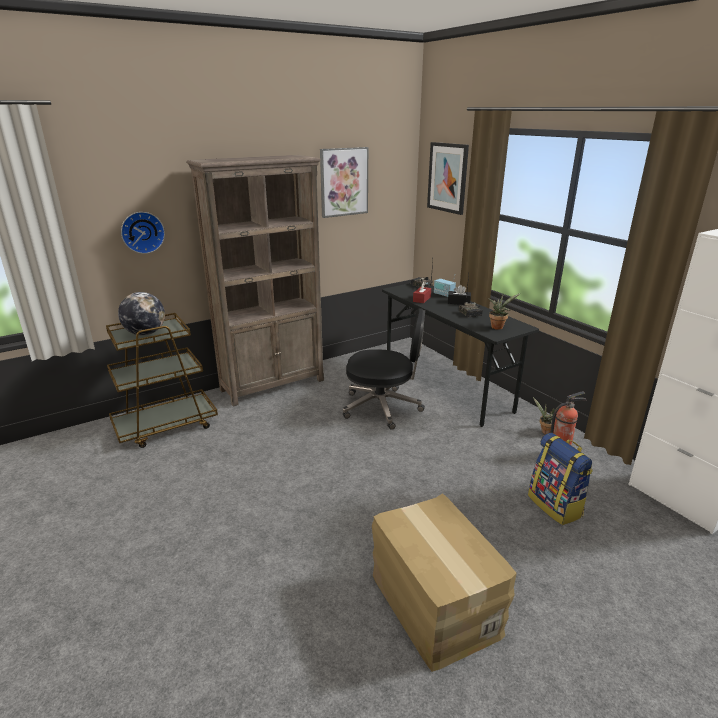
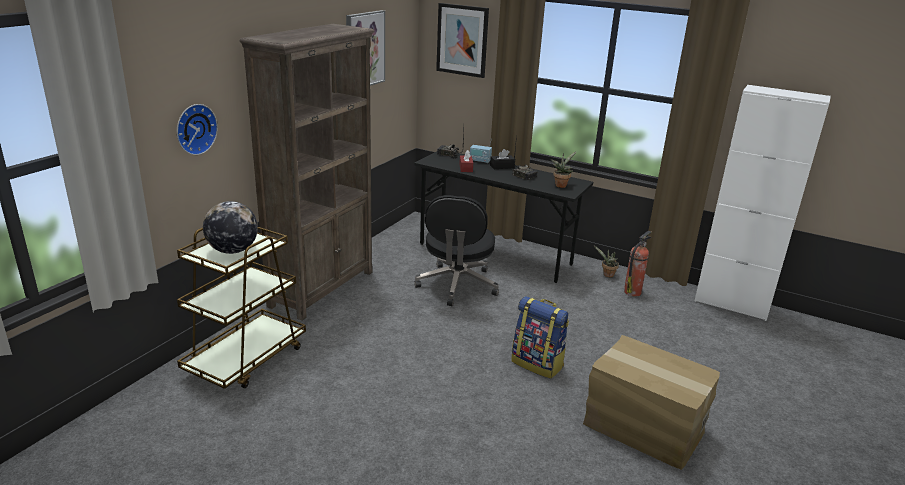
camera: 30 degrees left, 0 degrees up
(383, 407) = (457, 285): black office chair -> black office chair turned 120 degrees clockwise
(555, 506) = (662, 331): backpack -> backpack (538, 364)

